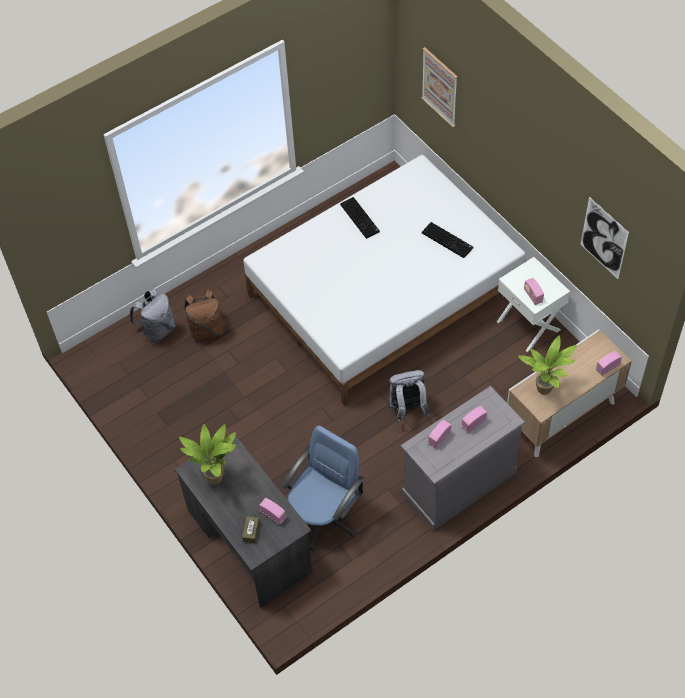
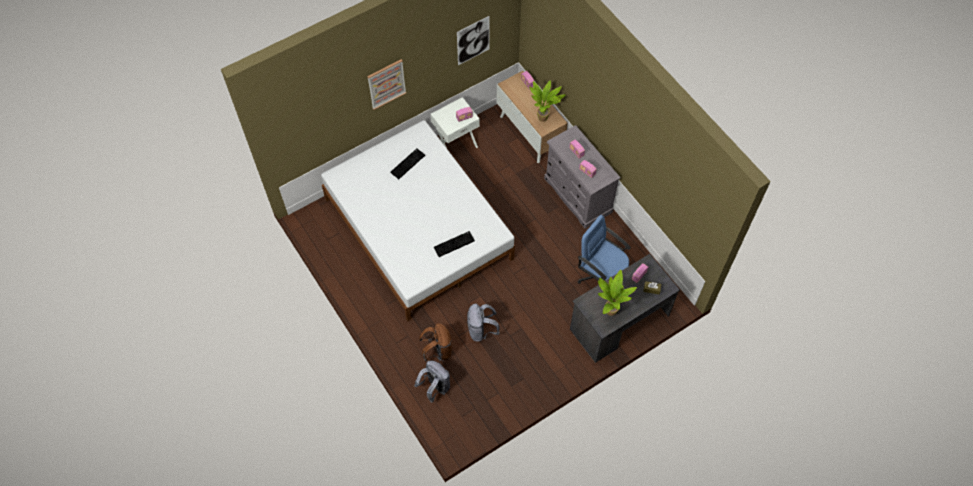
camera: 90 degrees left, 5 degrees up
(360, 218) = (378, 217): keyboard -> keyboard (454, 243)
(407, 409) = (519, 220): grey backpack -> grey backpack (481, 330)
(440, 87) = (318, 118): picture -> picture (386, 84)

